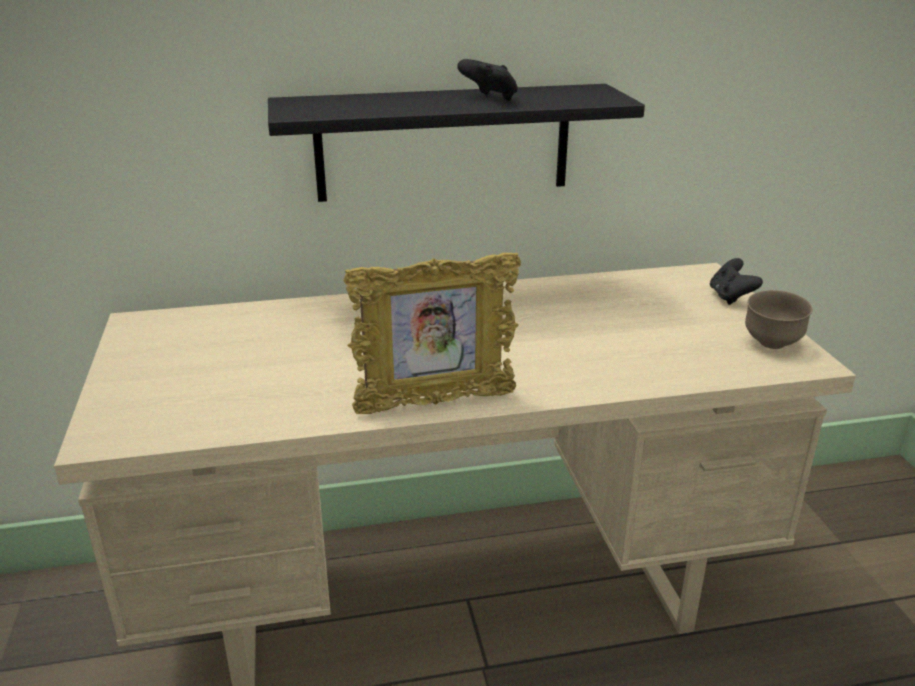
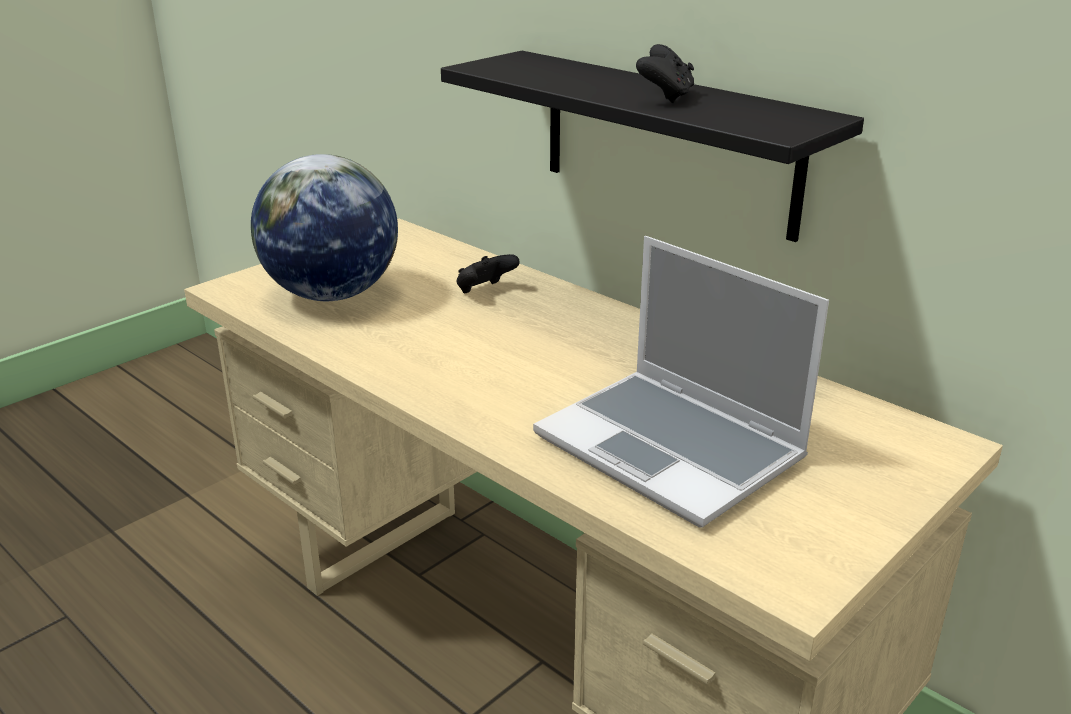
camera: 55 degrees right, 0 degrees up
(216, 389) = (331, 294): none -> globe
(435, 403) = (407, 383): picture frame -> none
(637, 341) = (673, 448): none -> laptop
(730, 297) = (901, 481): black game controller -> black game controller (484, 291)
(771, 345) = (802, 545): brown bowl -> none

